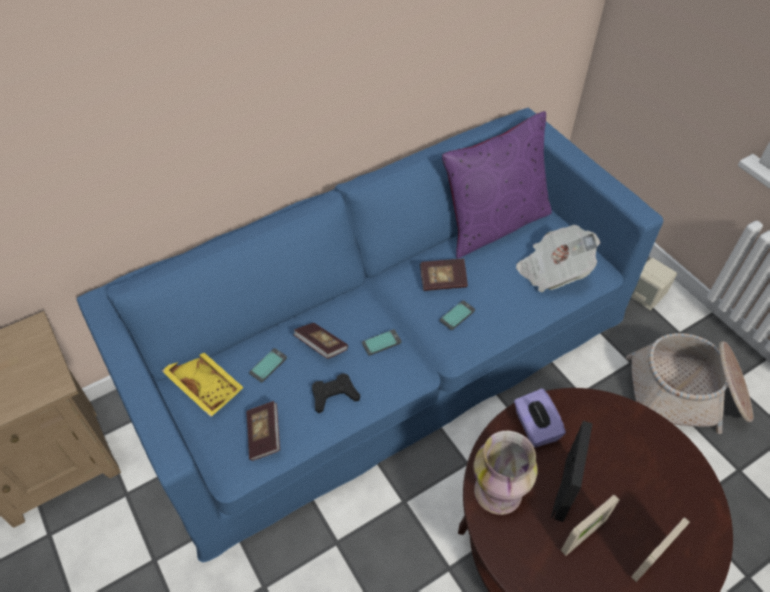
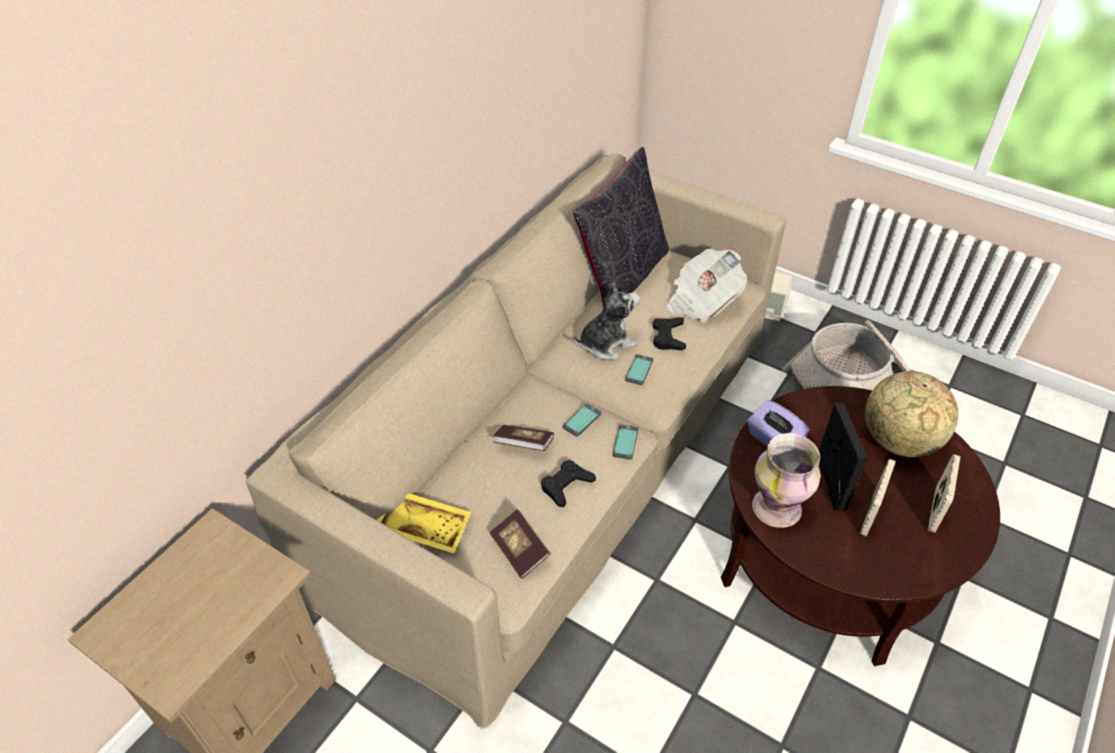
camera: 25 degrees left, 5 degrees down
(268, 365) = (480, 483): phone -> phone (625, 442)
(384, 356) = (556, 451): blue sofa -> beige sofa
(443, 281) = (606, 343): book -> plush toy
(494, 224) = (622, 276): purple pillow -> black pillow
(501, 294) = (668, 337): none -> black game controller
(657, 477) = (898, 441): none -> globe

